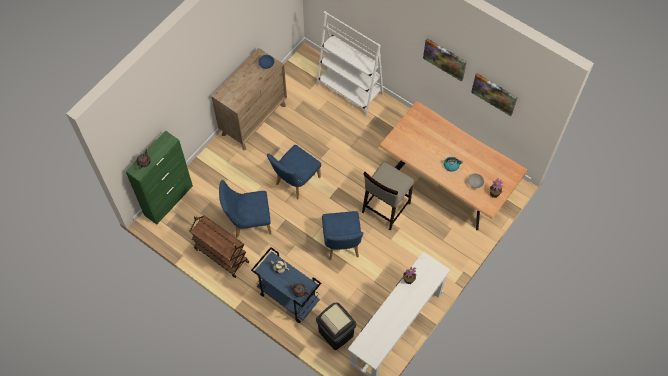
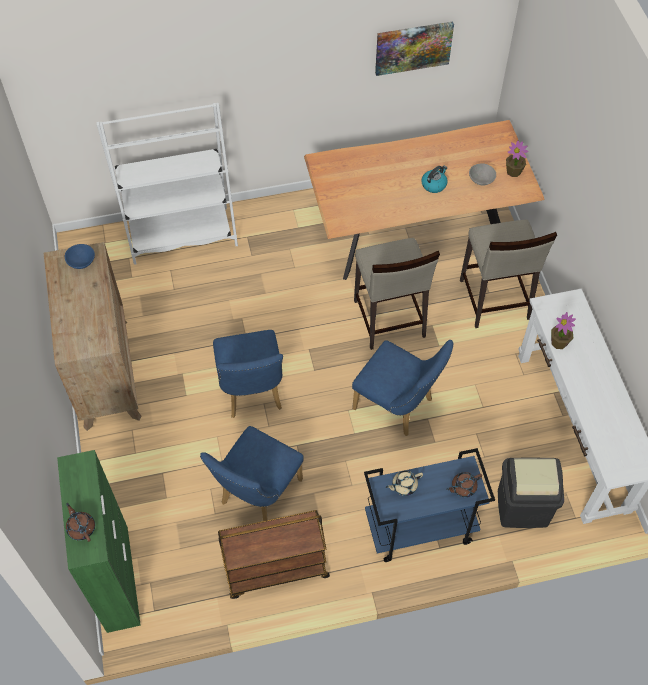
camera: 50 degrees left, 5 degrees down
(440, 245) = (494, 300): none -> beige stool
(445, 59) = (318, 52): picture -> none

